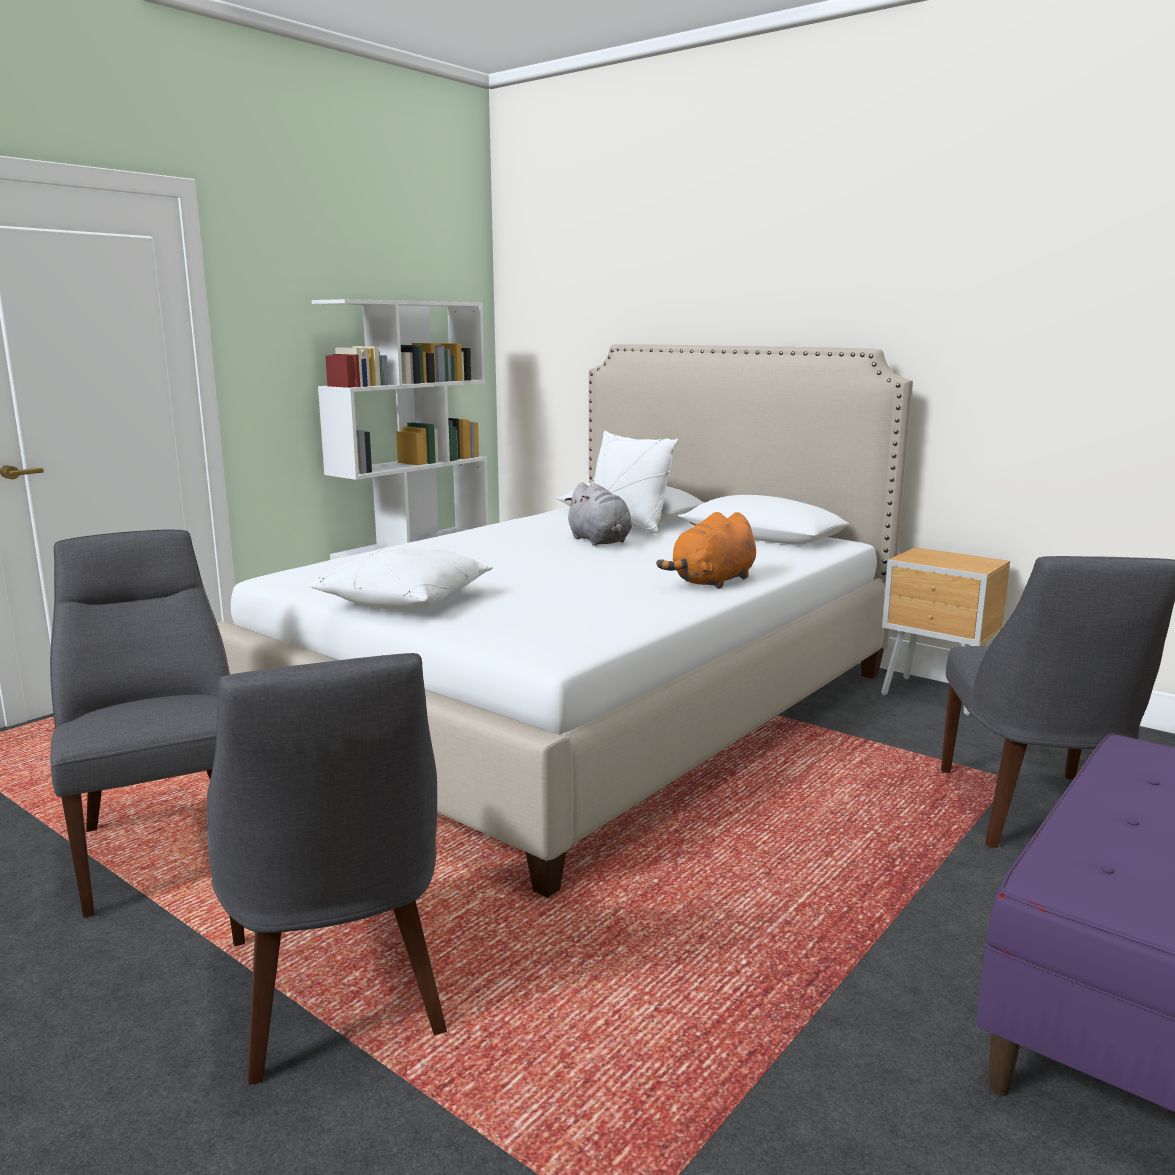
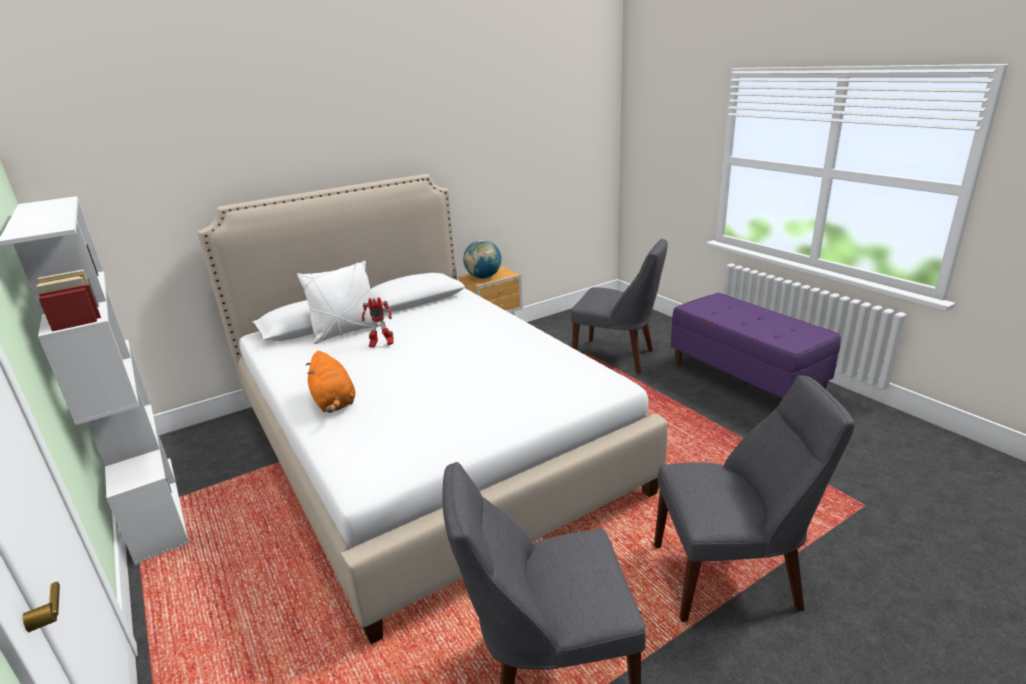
camera: 70 degrees left, 10 degrees up
(406, 600) = (483, 424): white pillow -> none
(600, 541) = (381, 345): grey plush toy -> toy robot
(712, 581) = (506, 328): orange plush toy -> orange plush toy (334, 403)
(931, 558) = (483, 277): none -> globe

